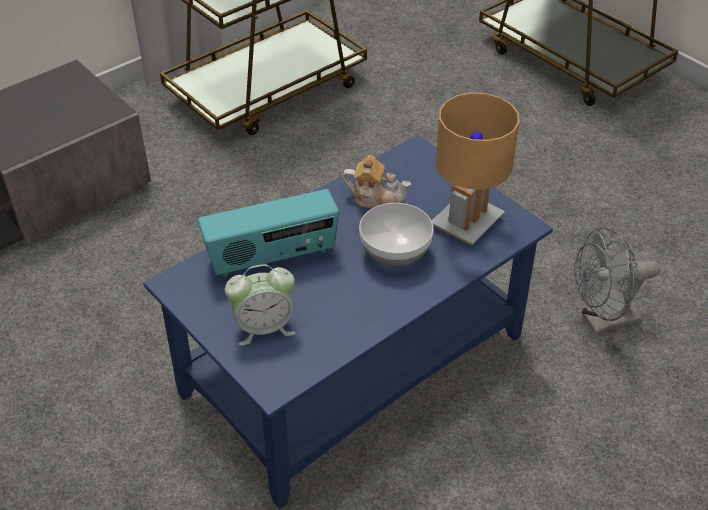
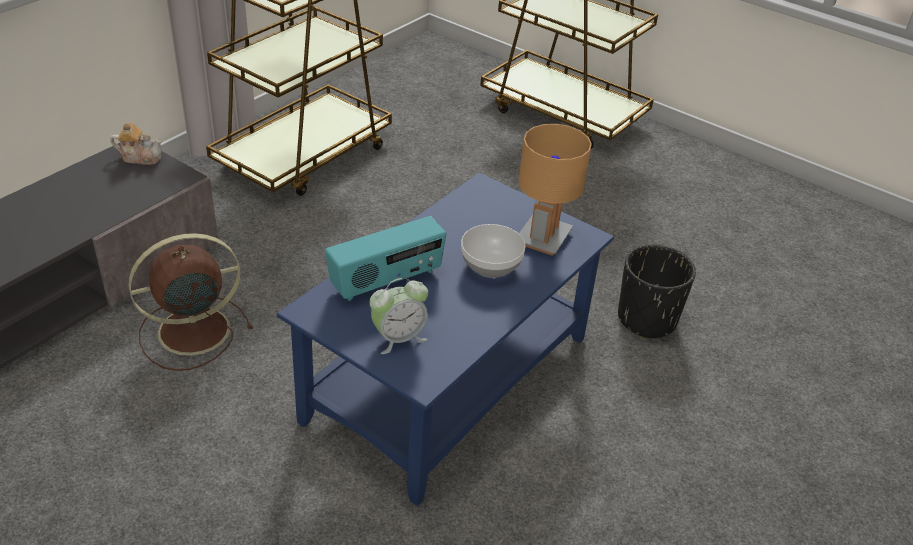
camera: 15 degrees left, 5 degrees down
(98, 278) = (190, 332): none -> brown fan
(377, 199) = (461, 226): teapot -> teapot (140, 157)
(602, 321) = (647, 319): grey fan -> black planter

